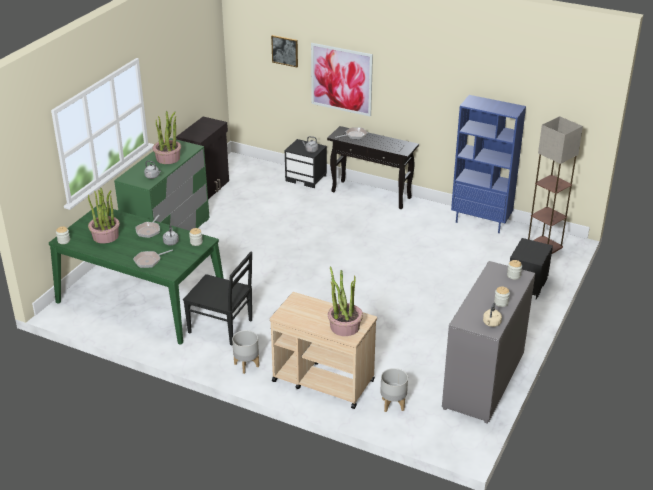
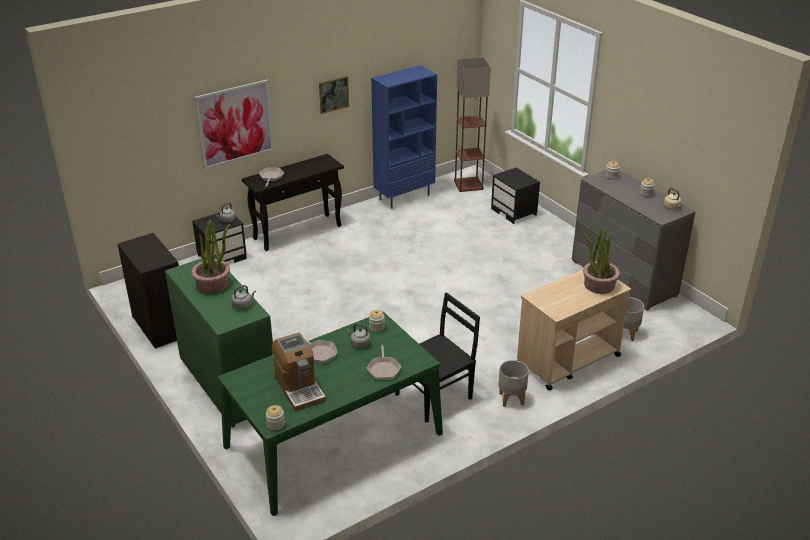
camera: 60 degrees left, 0 degrees up
(105, 236) = (299, 388): potted plant -> coffee machine
(285, 50) = (161, 121): picture -> picture (333, 94)

